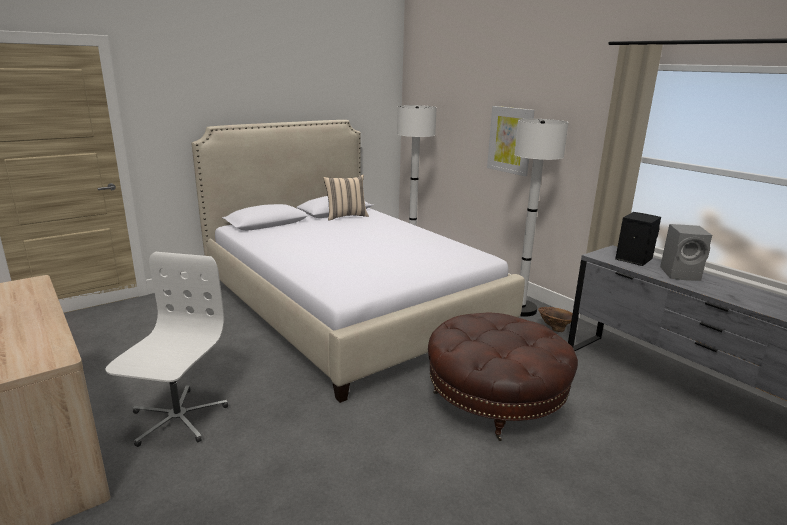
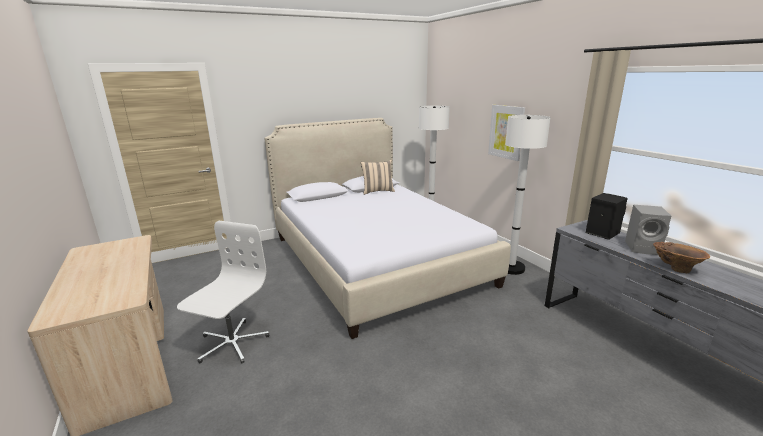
camera: 10 degrees right, 0 degrees up
(495, 400) = (475, 346): brown ottoman -> none
(554, 328) = (537, 286): brown vase -> brown vase (675, 268)

